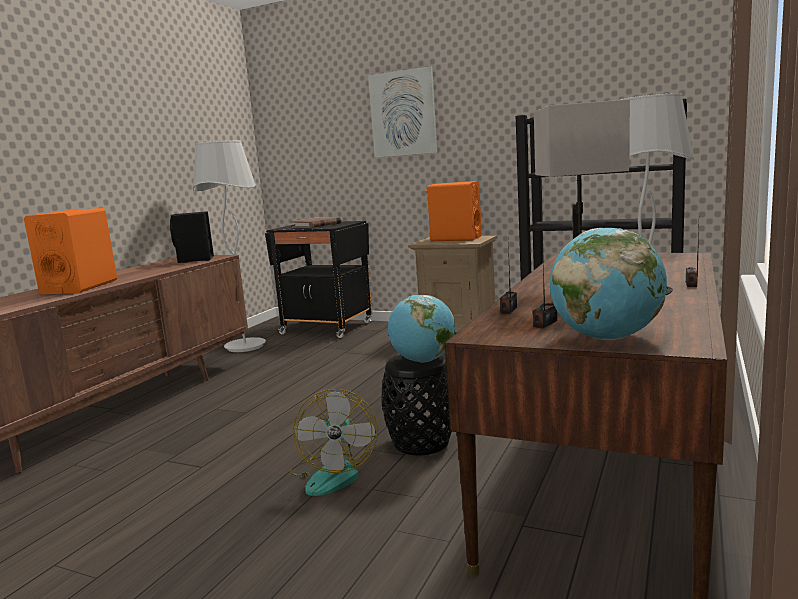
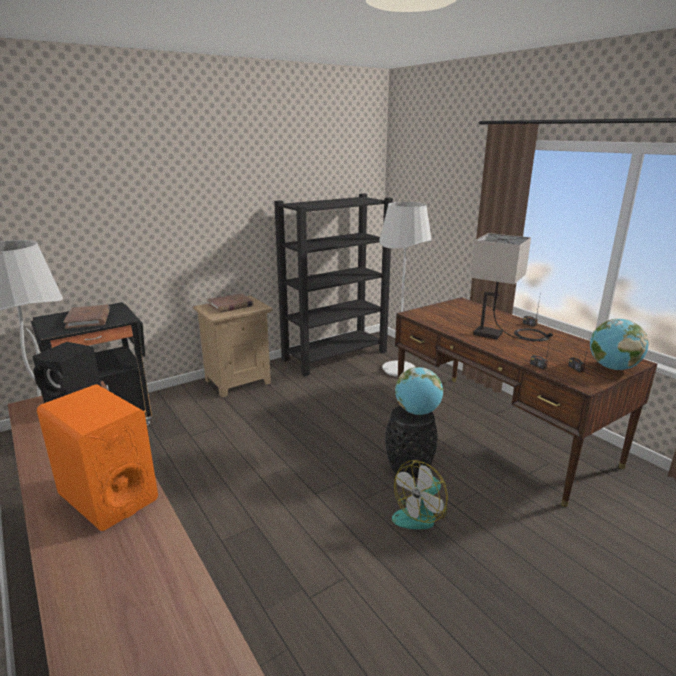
camera: 60 degrees left, 10 degrees up
(333, 474) = (420, 514): fan -> fan turned 105 degrees clockwise
(403, 113) = (154, 192): picture -> none
(455, 239) = (230, 305): orange speaker -> brown book

